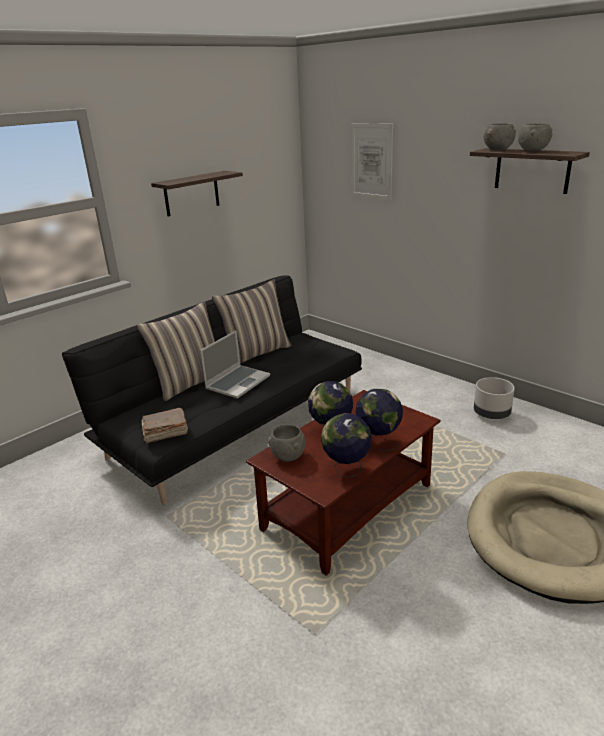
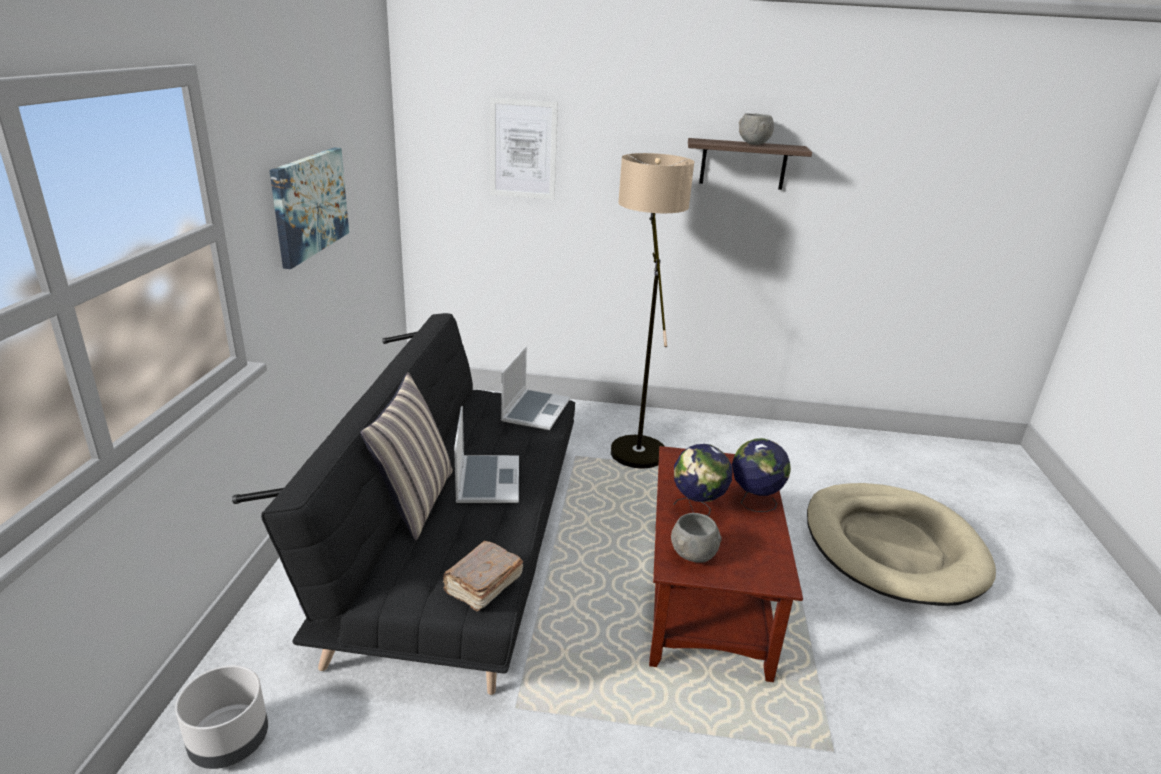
camera: 40 degrees left, 0 degrees up
(191, 193) = (309, 204): shelf -> picture
(256, 352) = (453, 431): pillow -> none
(319, 351) = (535, 410): none -> laptop
(346, 470) = (767, 547): globe -> none
(416, 398) = (634, 442): none -> floor lamp
(491, 414) = (720, 438): grey planter -> grey planter (229, 742)
(497, 150) = (714, 142): grey bowl -> none

